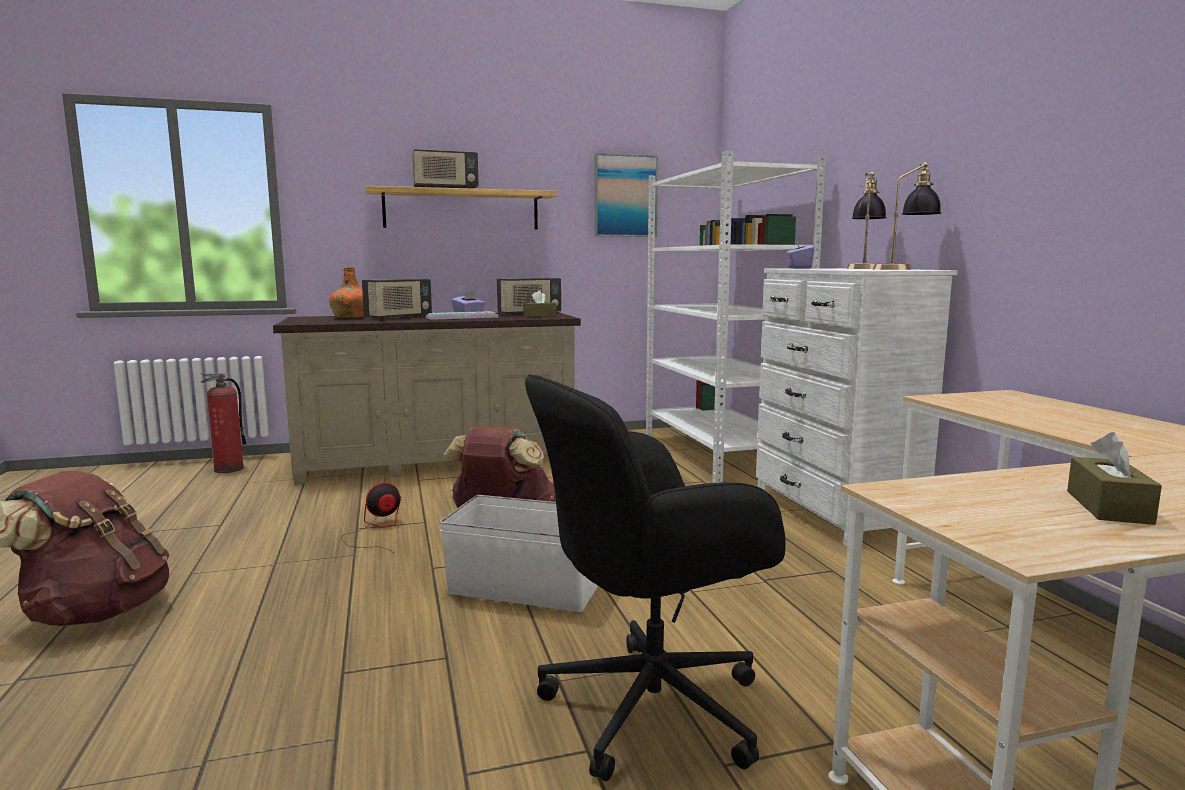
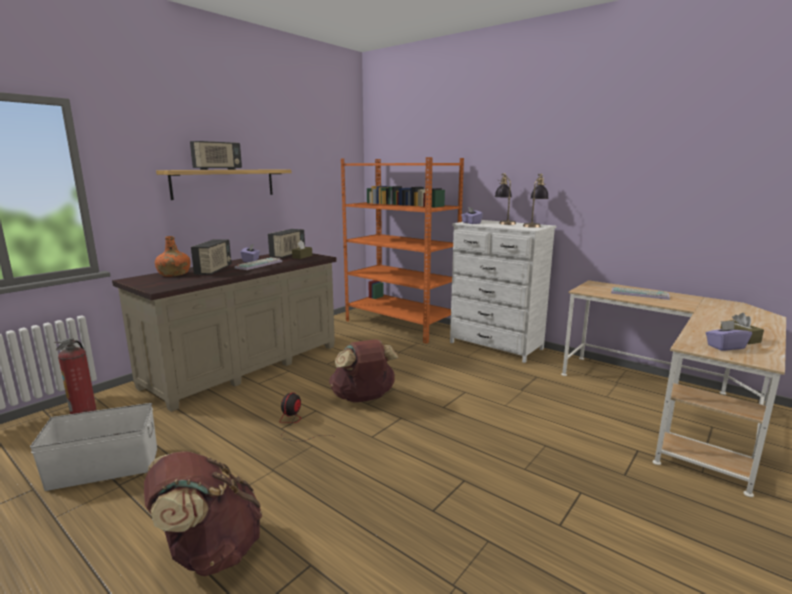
camera: 35 degrees left, 5 degrees up
(524, 587) = (435, 430): white storage box -> white storage box (104, 467)
(625, 196) = (319, 169): picture -> none
(650, 709) = (573, 465): black office chair -> none
(719, 455) = (400, 324): white bookcase -> orange bookcase
(1001, 509) = (725, 347): none -> purple tissue box
(1073, 417) = (640, 294): none -> keyboard

